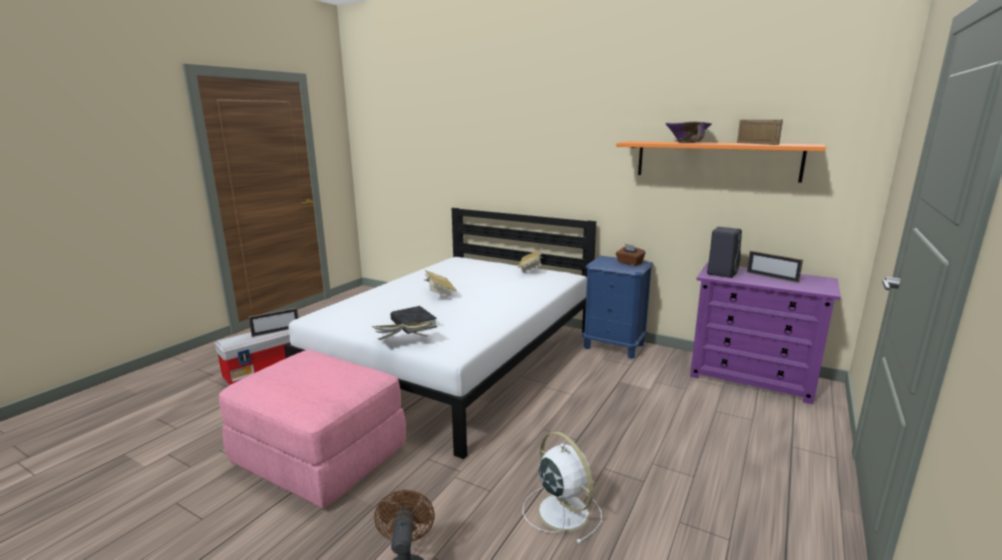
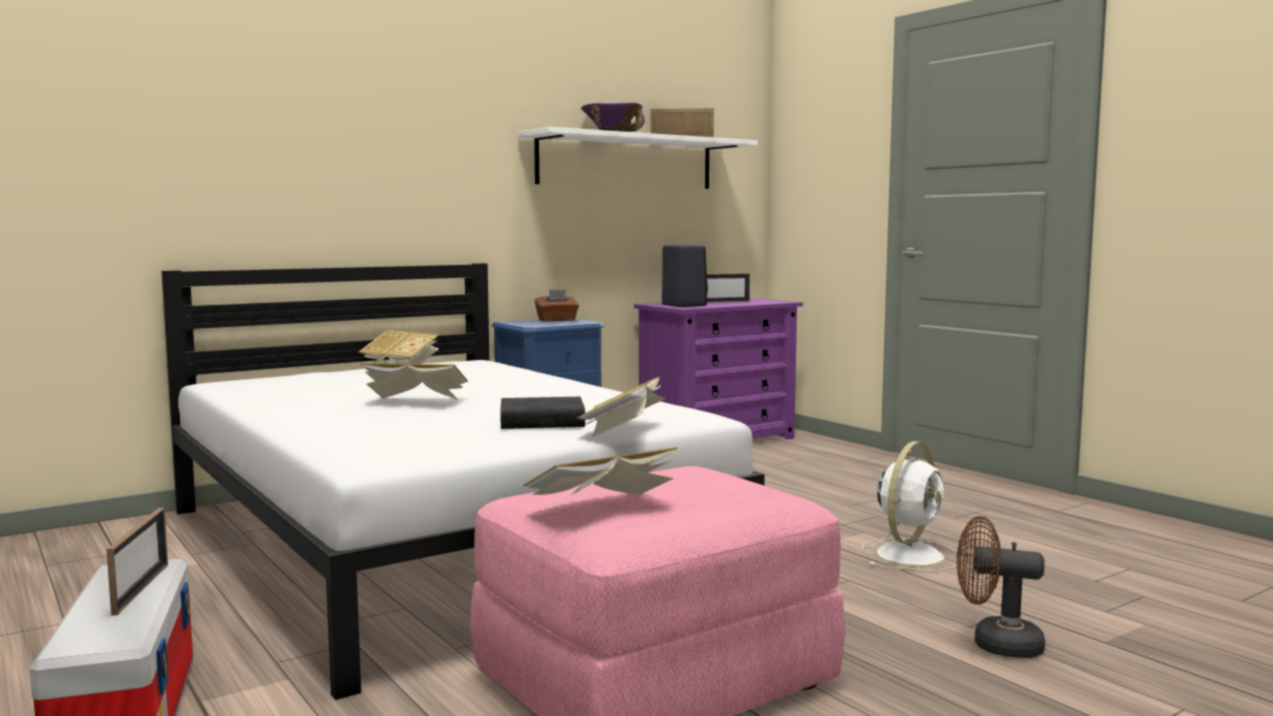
camera: 65 degrees left, 10 degrees down
(282, 371) = (603, 509): none -> book
(561, 510) = (911, 555): white fan -> white fan turned 135 degrees clockwise
(716, 160) = (626, 162): orange shelf -> white shelf

